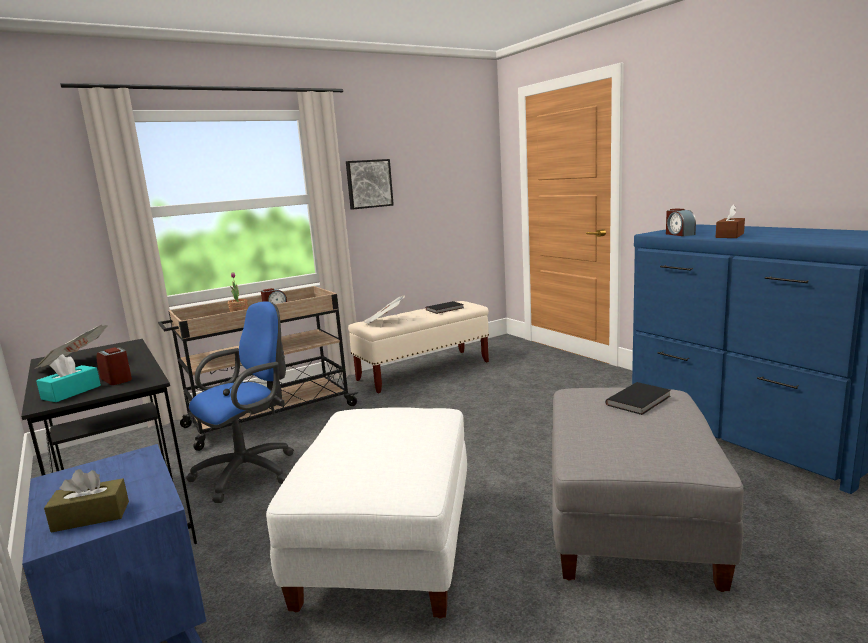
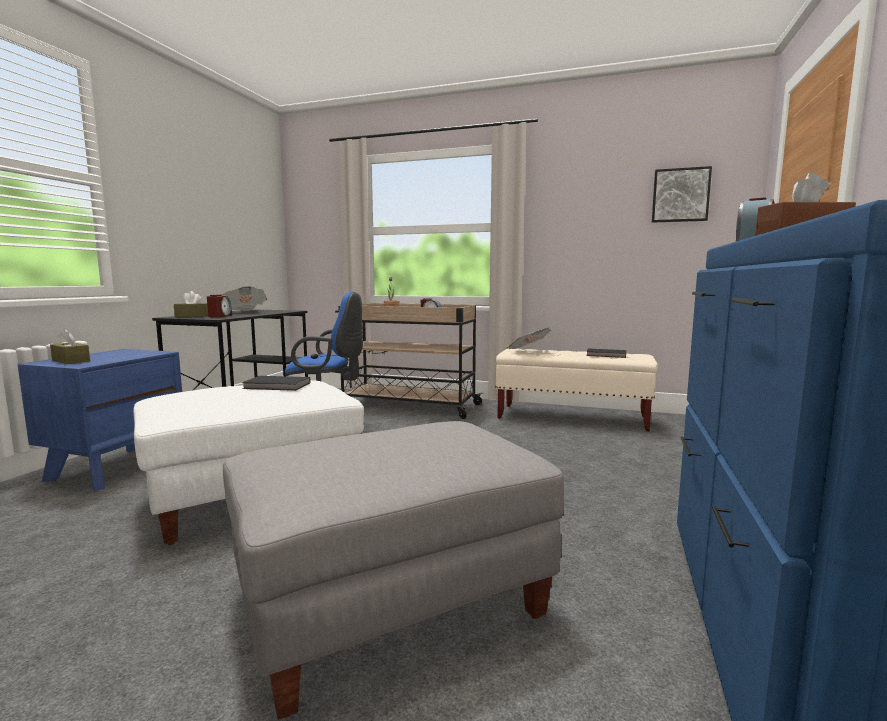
camera: 50 degrees right, 5 degrees down
(71, 392) = (192, 316): turquoise tissue box -> brown tissue box
(369, 184) = (562, 214): picture -> picture (680, 195)
(640, 400) = (449, 445): black book -> black book (277, 386)

